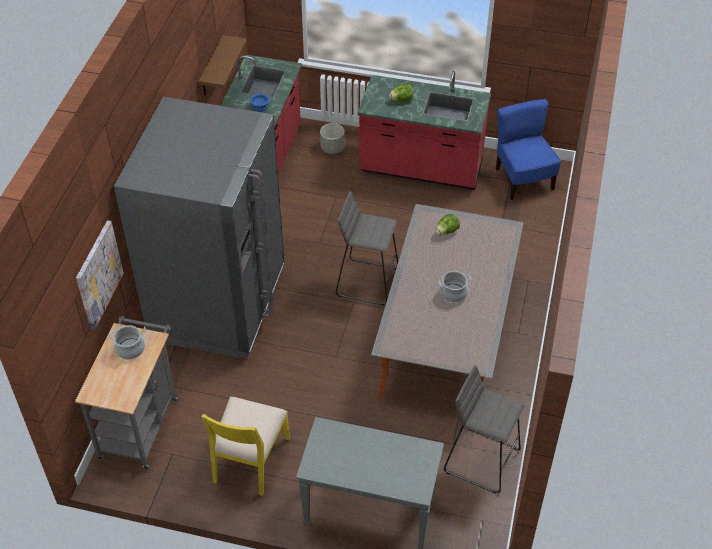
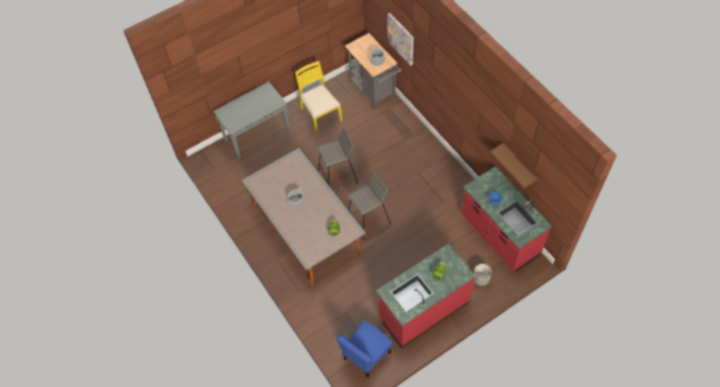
camera: 135 degrees right, 10 degrees up
(218, 304) = (413, 154): grey fridge -> none
(481, 459) = (236, 189): grey stool -> grey stool (338, 177)
(523, 179) = (366, 355): blue chair -> blue chair turned 105 degrees clockwise

